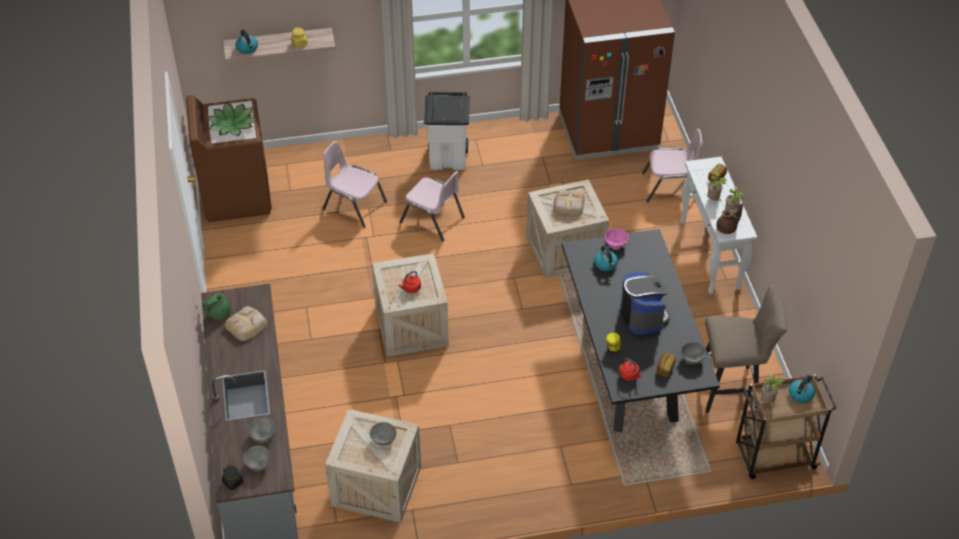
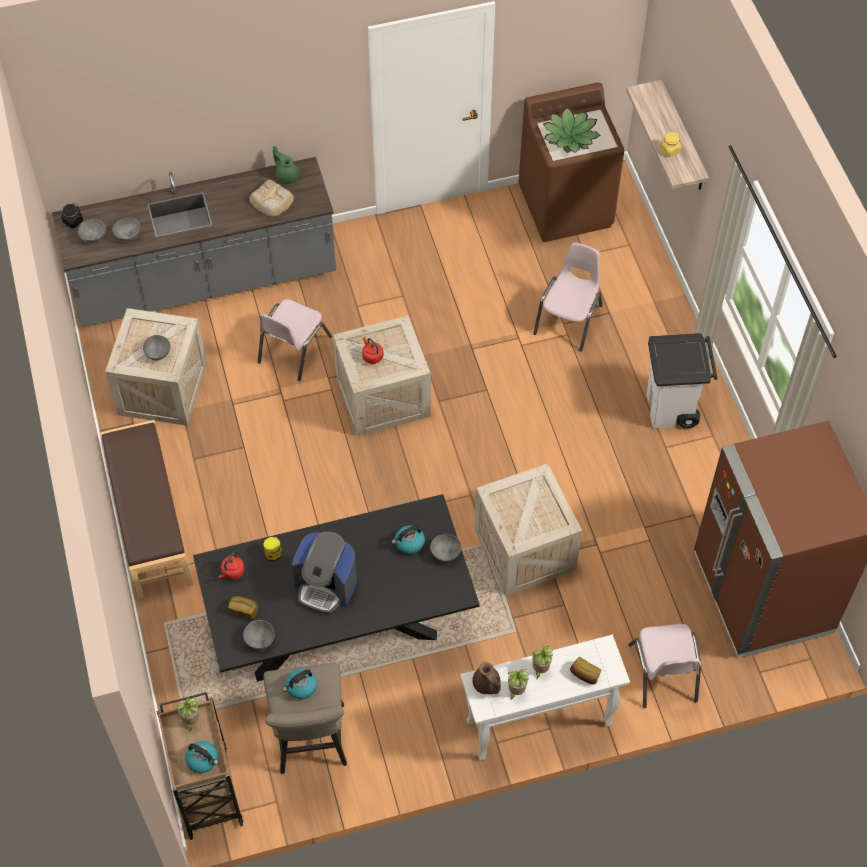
camera: 85 degrees right, 10 degrees up
(247, 48) = (649, 104): kettle -> kettle (301, 687)
(432, 220) = (556, 402): pink chair -> pink chair (293, 349)
(522, 496) = (149, 523): none -> brown bench
(568, 205) = (529, 509): bread -> none
(615, 244) = (446, 553): pink bowl -> grey bowl
(643, 316) = (326, 586): coffee machine -> coffee machine turned 45 degrees clockwise

